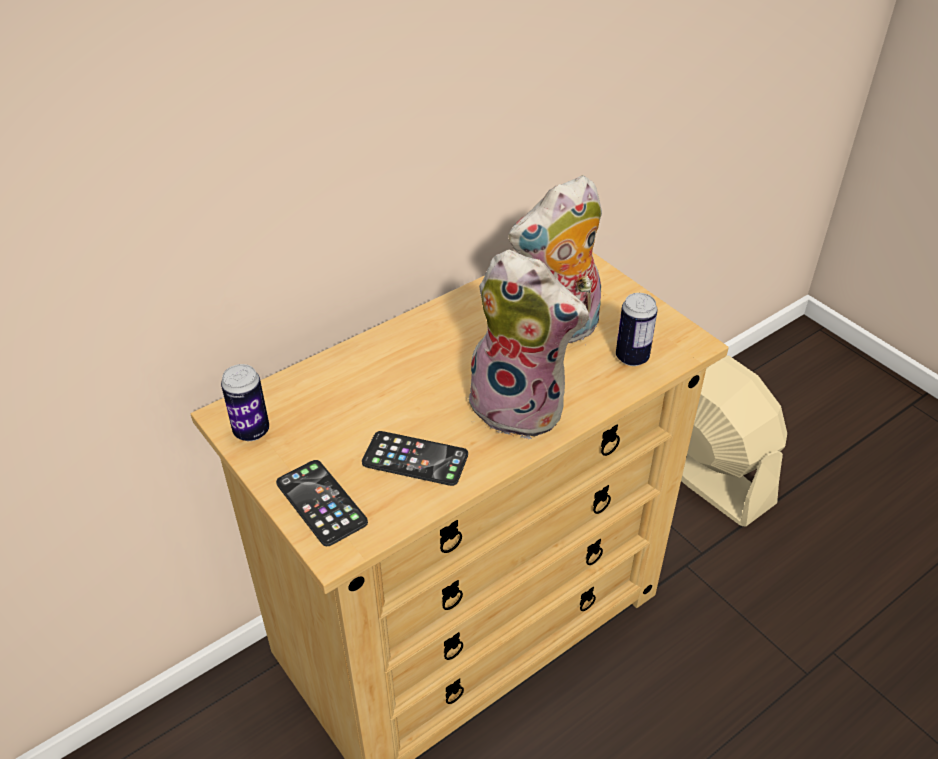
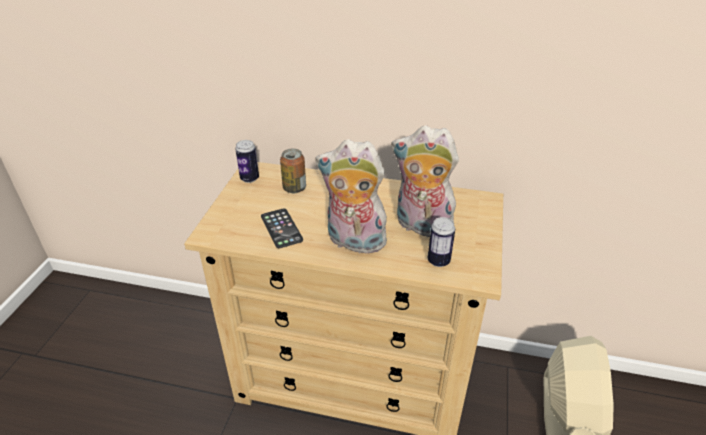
camera: 50 degrees right, 5 degrees down
(321, 503) = (228, 217): phone -> none
(338, 397) = (294, 188): none -> can
(521, 407) = (353, 242): plush toy -> plush toy turned 120 degrees clockwise

